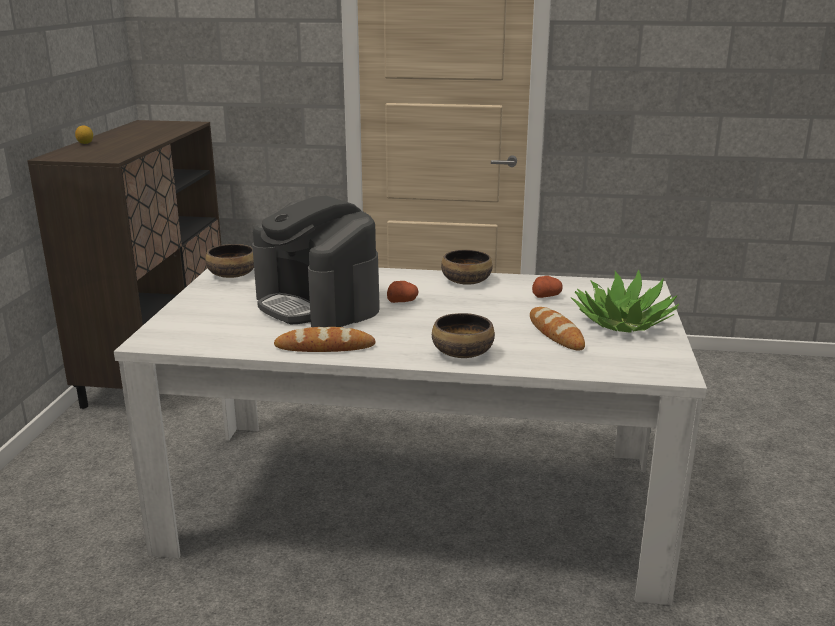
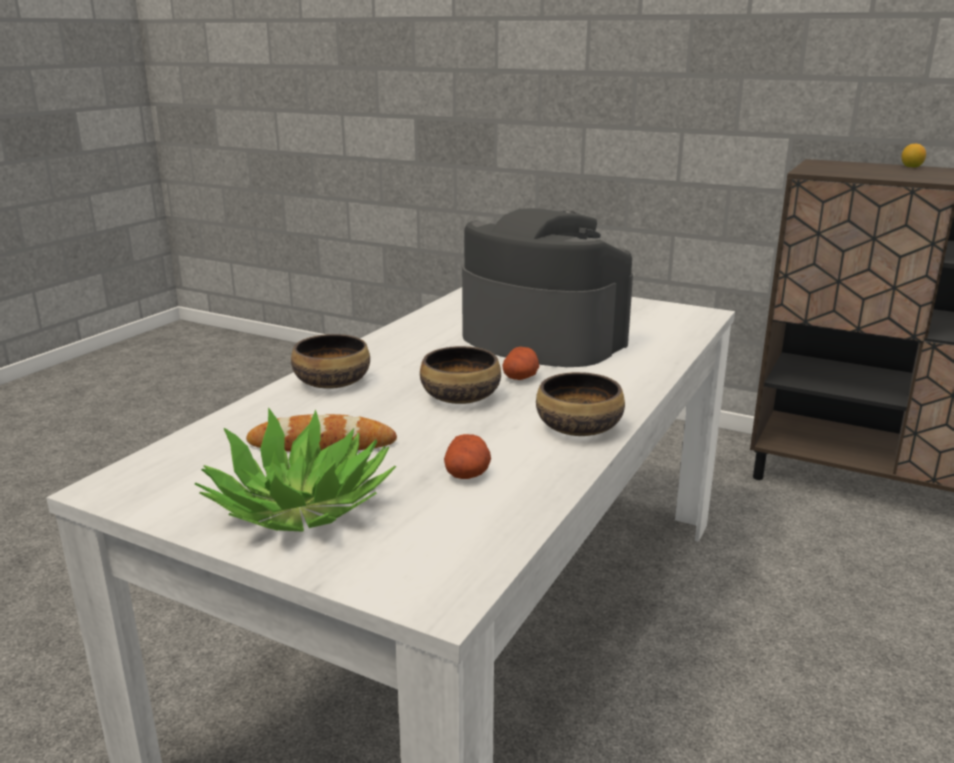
camera: 110 degrees right, 0 degrees up
(232, 274) = (671, 313): bowl -> bowl (461, 396)
(318, 304) = (541, 339): coffee machine -> coffee machine turned 60 degrees clockwise
(325, 347) = (417, 331): bread -> none

